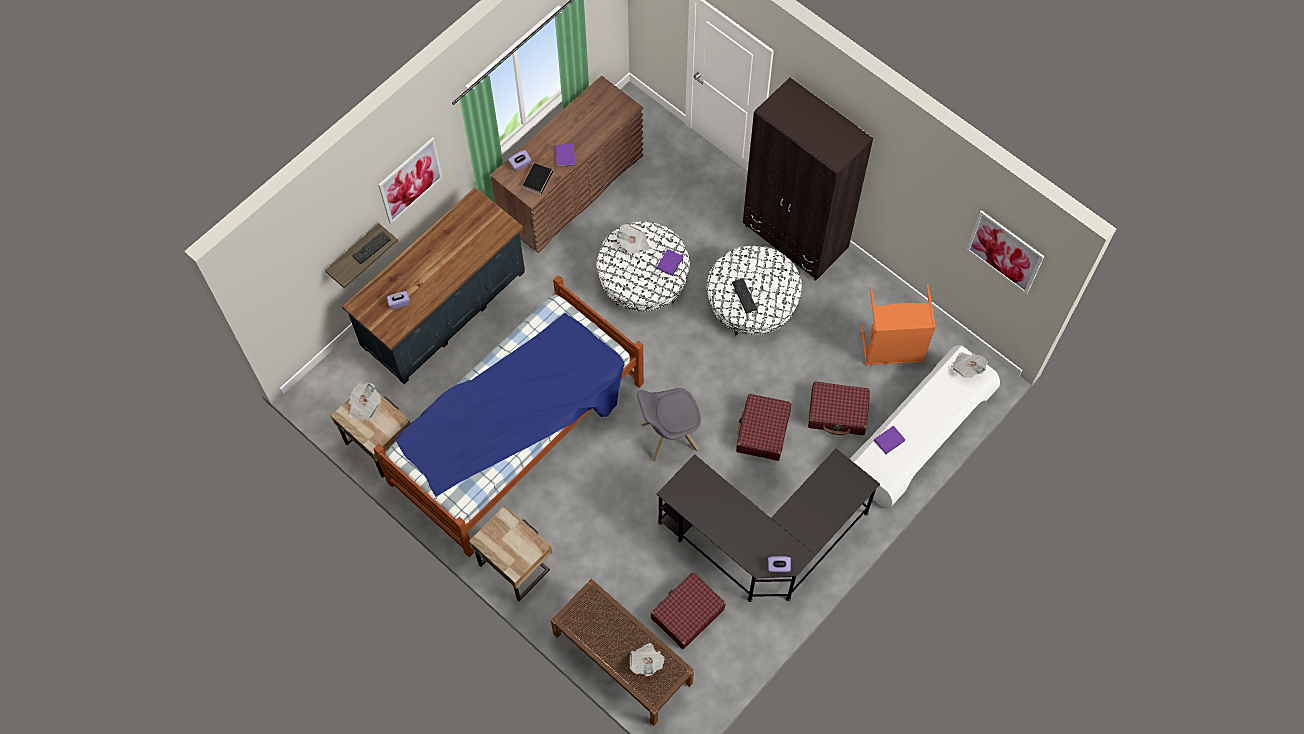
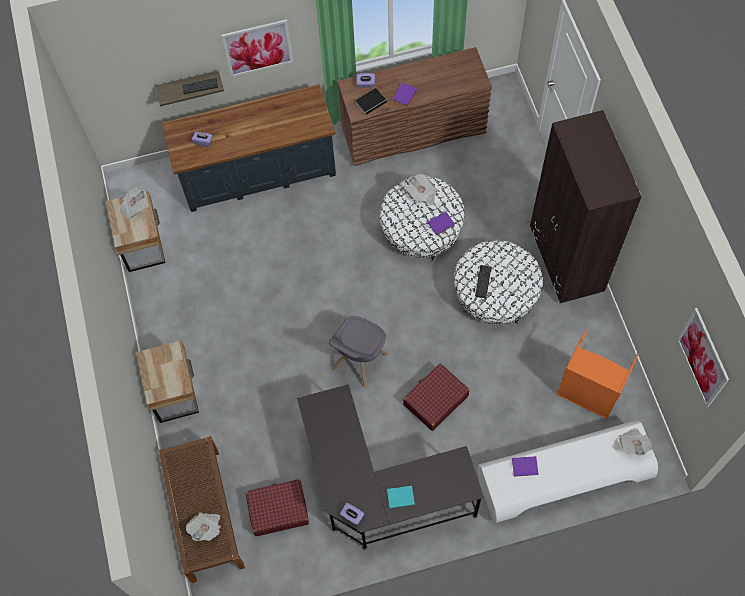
camera: 35 degrees right, 0 degrees up
(518, 433) = (248, 294): bed -> none
(669, 436) = (359, 361): grey chair -> grey chair turned 75 degrees counterclockwise
(808, 526) = (399, 497): none -> turquoise book
(838, 412) = (507, 420): red suitcase -> none

